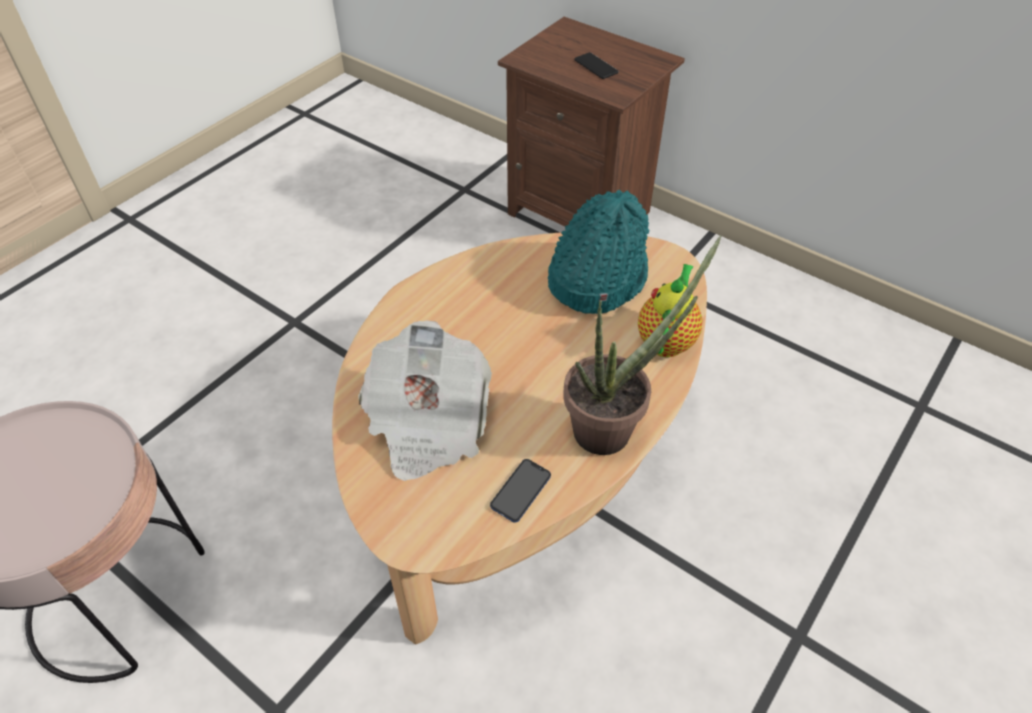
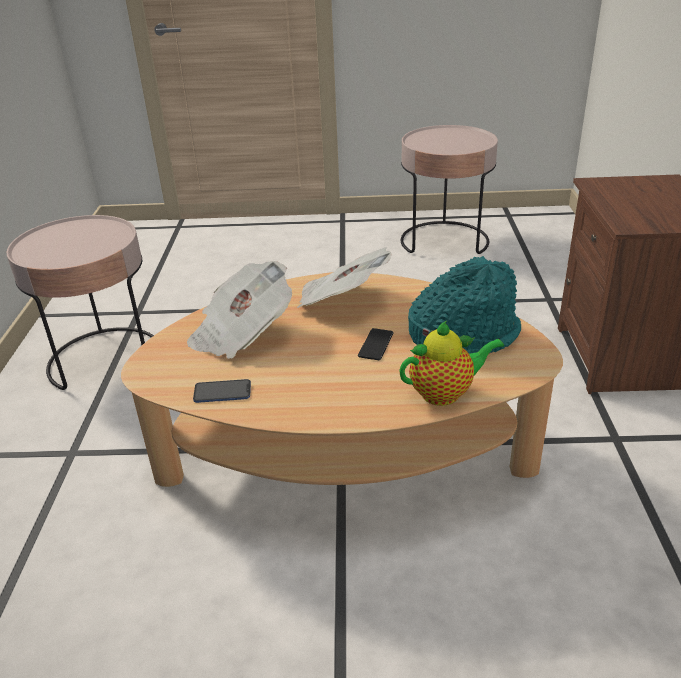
camera: 55 degrees right, 15 degrees down
(286, 180) = (444, 241): none -> pink side table
(451, 317) = (342, 300): none -> newspaper
(596, 66) = (645, 206): phone -> phone (376, 345)
(613, 426) = (323, 406): potted plant -> none

